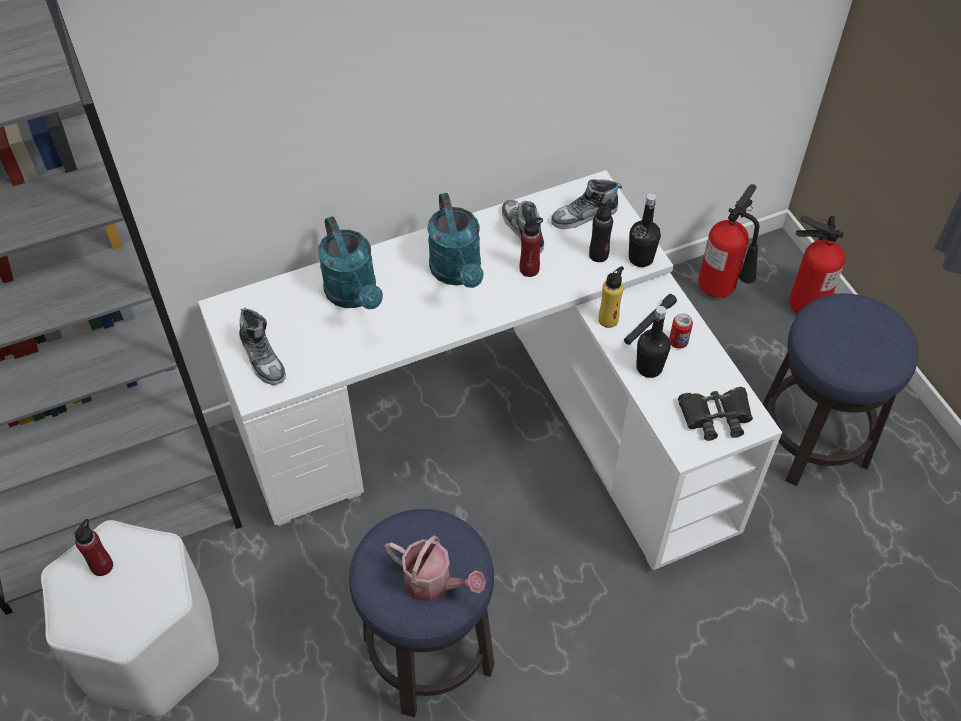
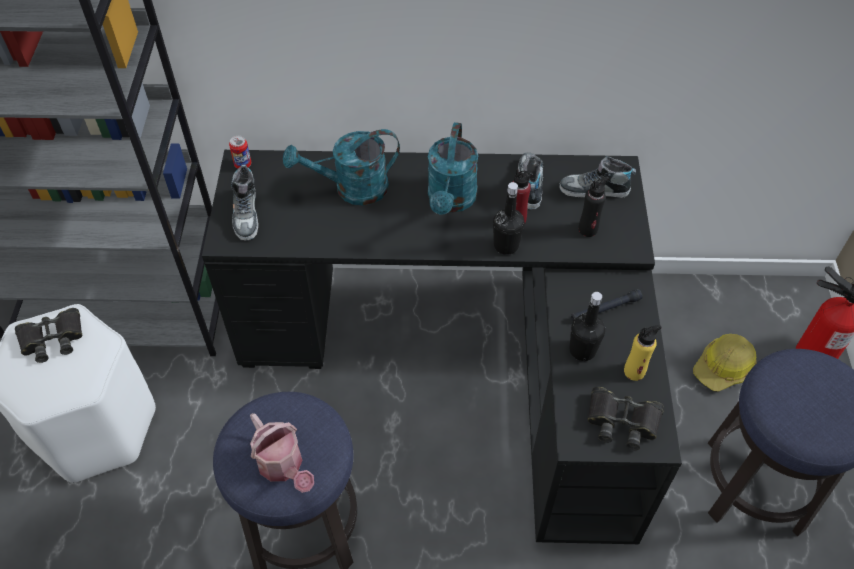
camera: 25 degrees right, 0 degrees up
(102, 566) = (52, 339): red bottle -> black binoculars
(354, 295) = (352, 189): turquoise watering can -> turquoise watering can turned 75 degrees clockwise
(498, 426) = (466, 356): white desk -> black desk
(608, 320) = (568, 292): yellow bottle -> yellow bottle (634, 371)
(640, 258) = (626, 246): black bottle -> black bottle (506, 245)
(678, 342) = (623, 337): can -> can (243, 164)
(722, 288) = (736, 311): fire extinguisher -> none
(736, 345) = (723, 367): none -> hard hat

